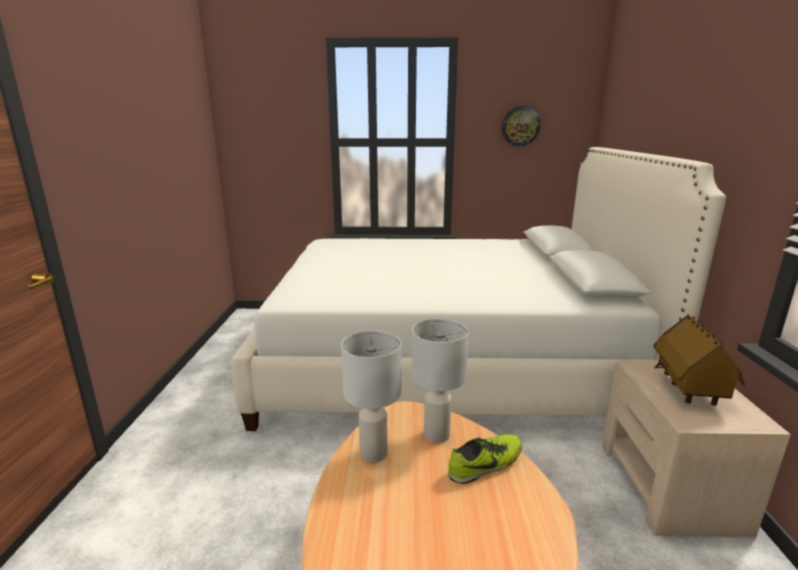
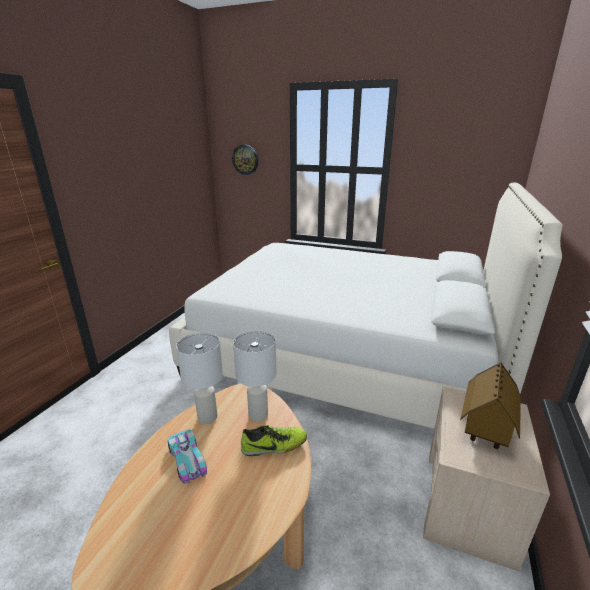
camera: 20 degrees right, 5 degrees up
(388, 510) = (187, 459): none -> toy car
(520, 126) = (450, 159): wall clock -> wall clock (245, 159)

